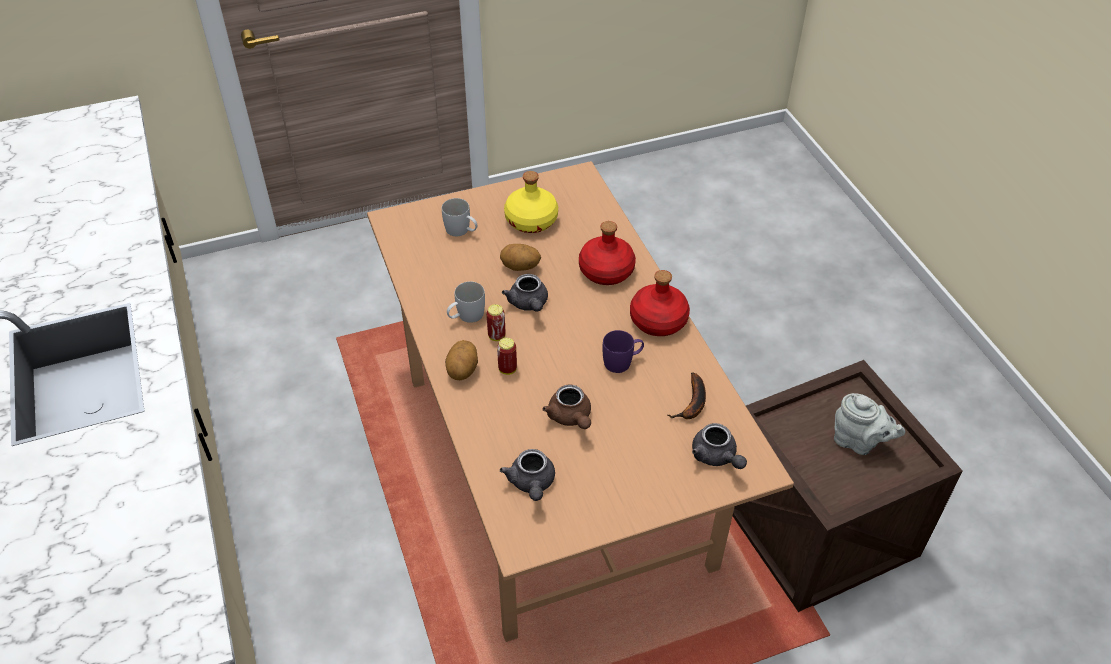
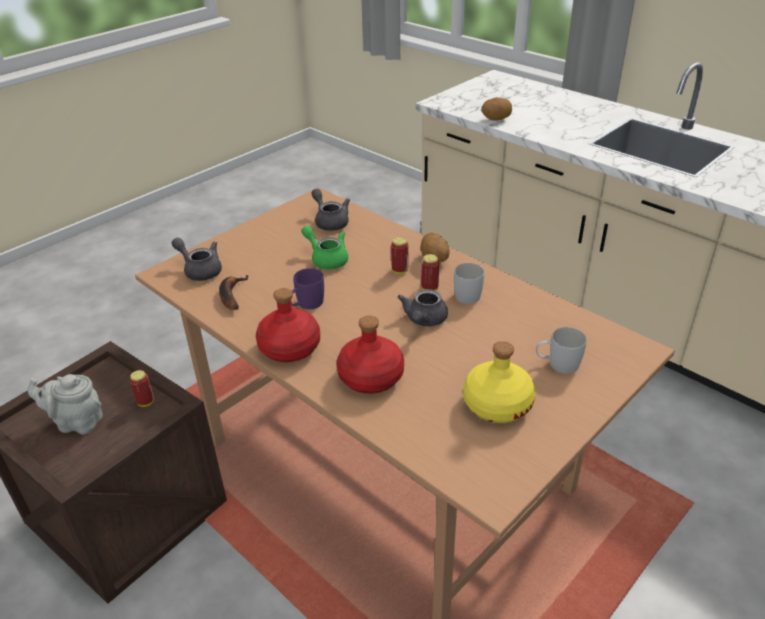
camera: 155 degrees right, 10 degrees down
(520, 268) = (461, 349): potato -> potato (496, 119)
(529, 304) = (424, 320): grey teapot -> grey teapot turned 120 degrees counterclockwise
(570, 417) = (327, 259): brown teapot -> green teapot
(791, 439) = (146, 402): none -> can

